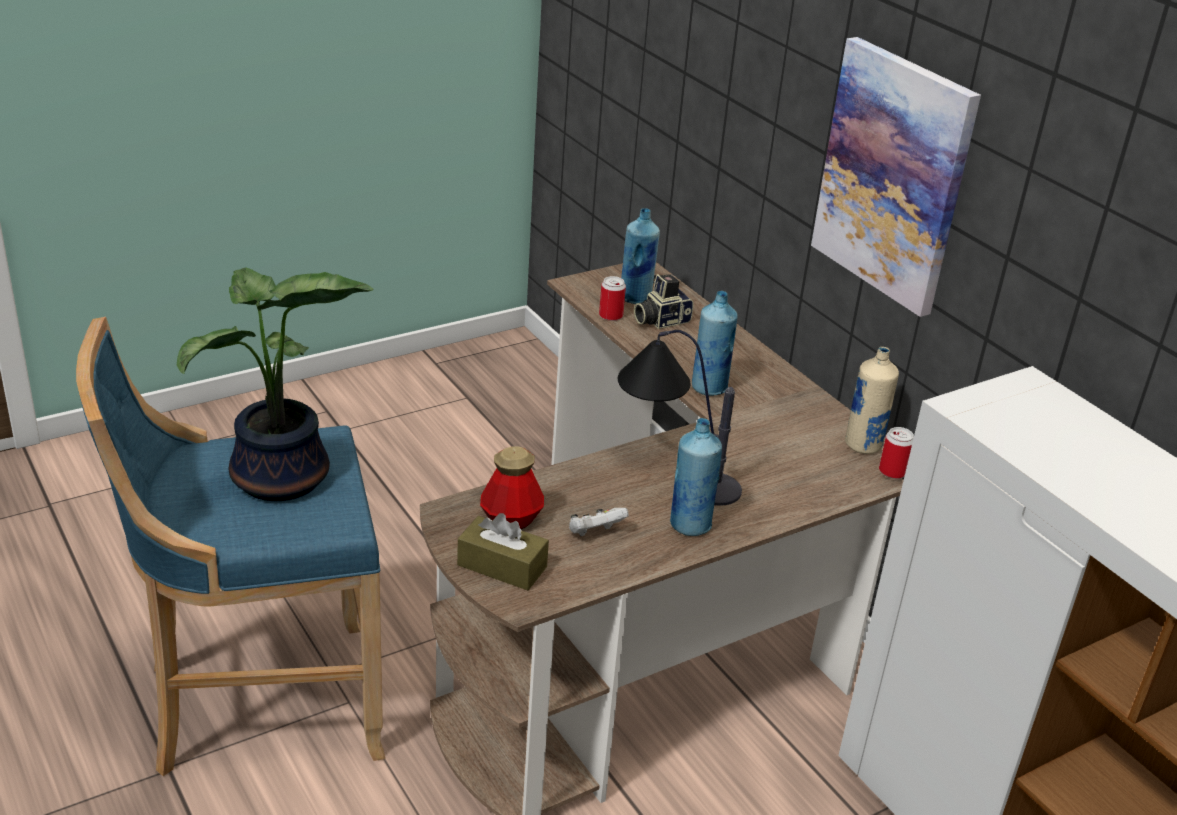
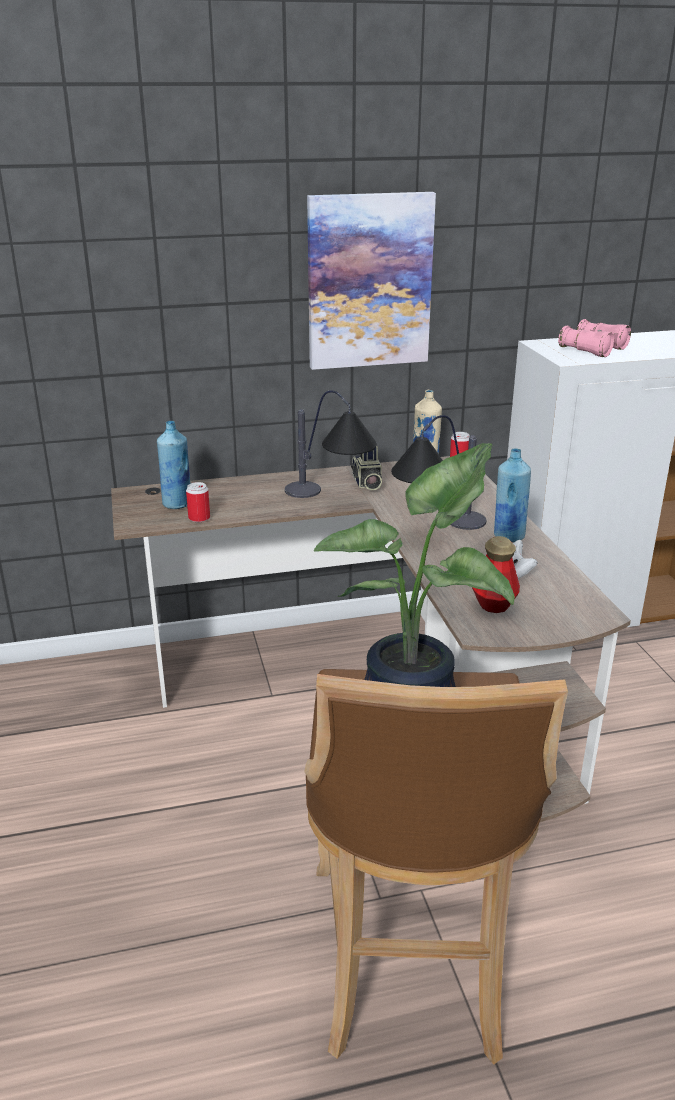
camera: 70 degrees left, 5 degrees down
(257, 705) = (410, 963): blue stool -> brown stool
(502, 566) = (555, 616): brown tissue box -> none
(660, 320) = (220, 500): camera -> camera (366, 483)
(709, 388) = (331, 500): blue bottle -> table lamp
(1044, 429) = (593, 349): none -> pink binoculars

